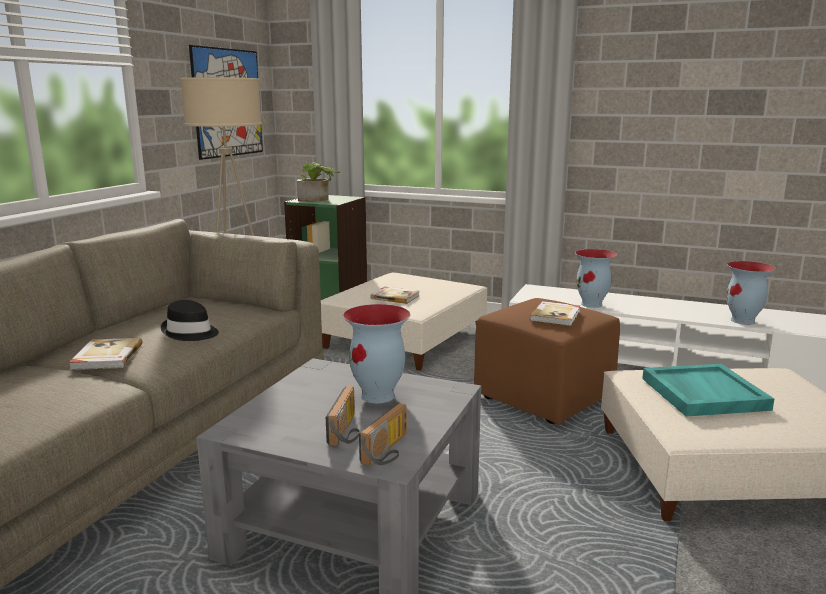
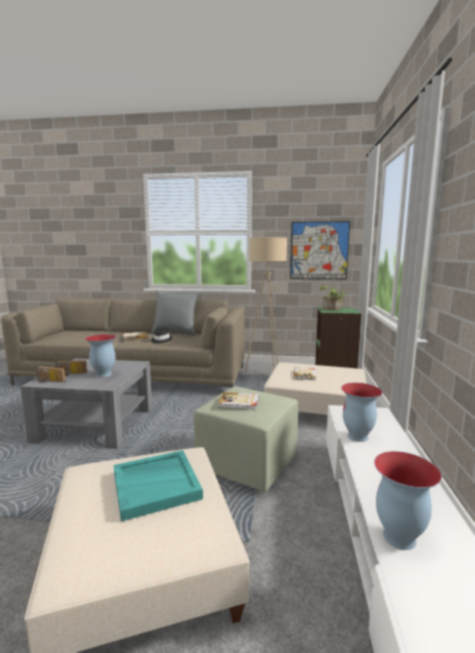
camera: 75 degrees right, 5 degrees down
(133, 320) = (175, 333): none -> grey pillow
(543, 397) = (248, 464): brown ottoman -> green ottoman

